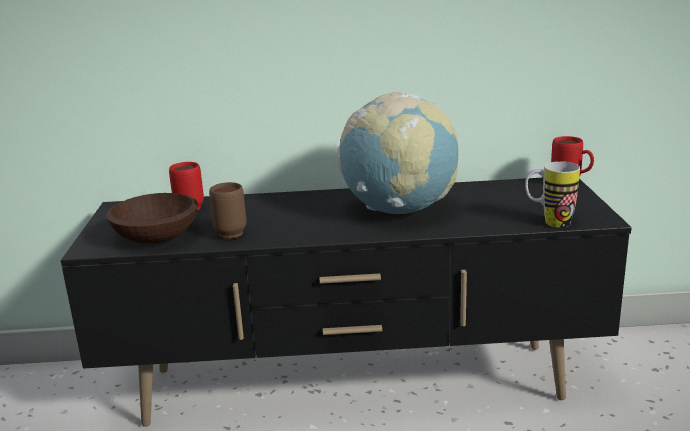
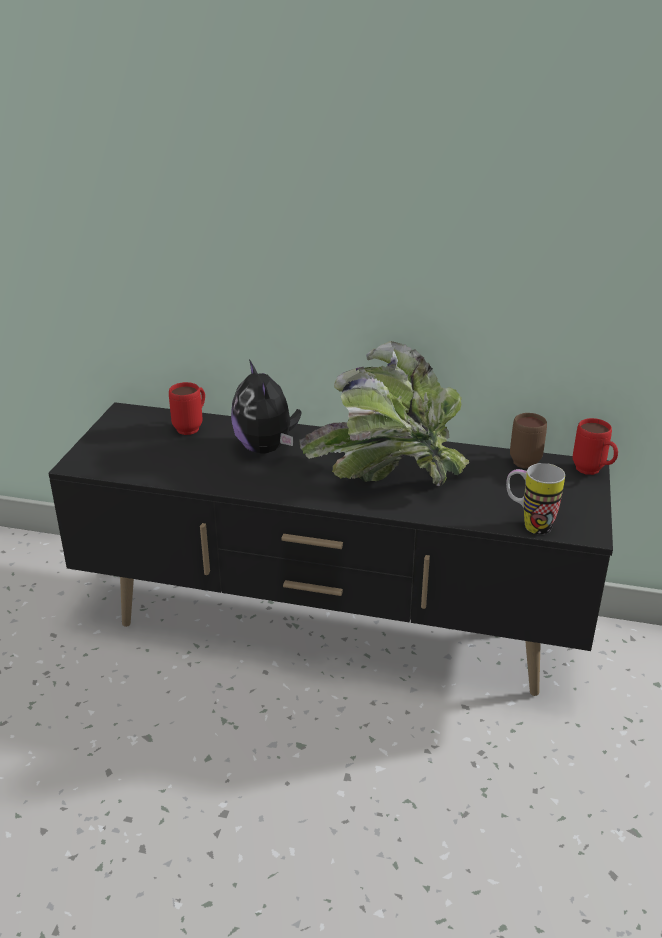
camera: 15 degrees right, 10 degrees up
(158, 237) = (143, 462): brown bowl -> none
(231, 232) = (211, 469): brown mug -> brown mug (524, 459)
(275, 210) = (266, 448): none -> plush toy
(399, 210) = (387, 474): globe -> potted plant

